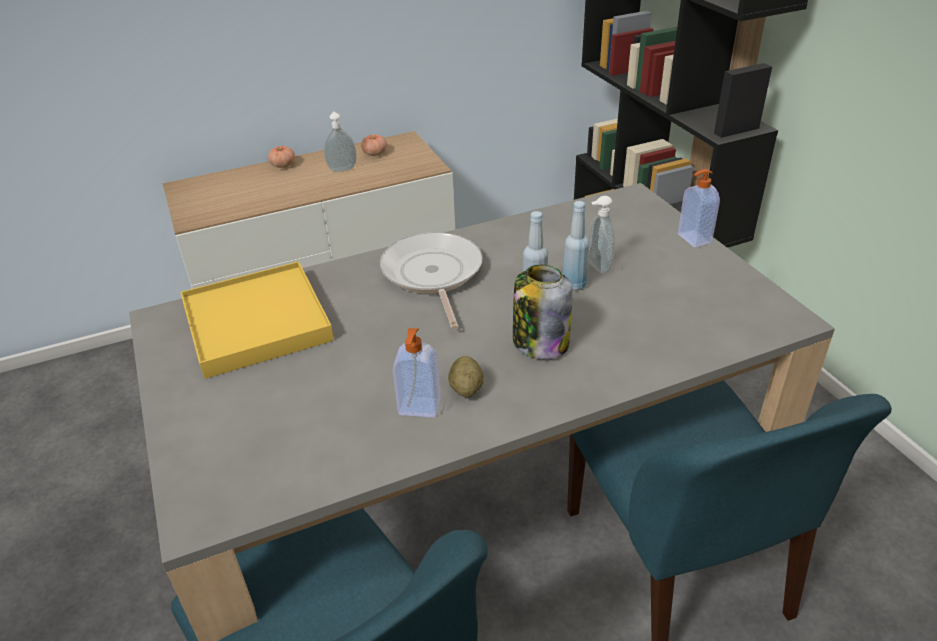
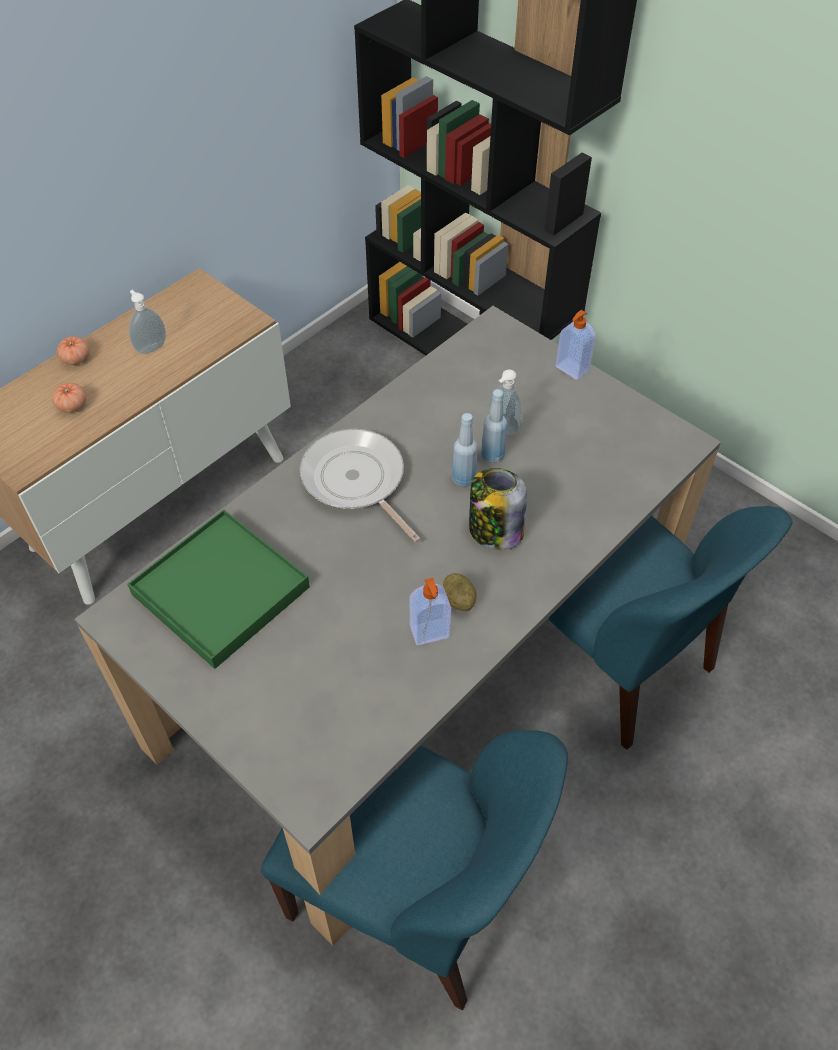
camera: 25 degrees left, 15 degrees up
(256, 323) = (221, 591): yellow tray -> green tray
(375, 153) = (174, 315): tomato -> tomato (72, 405)

